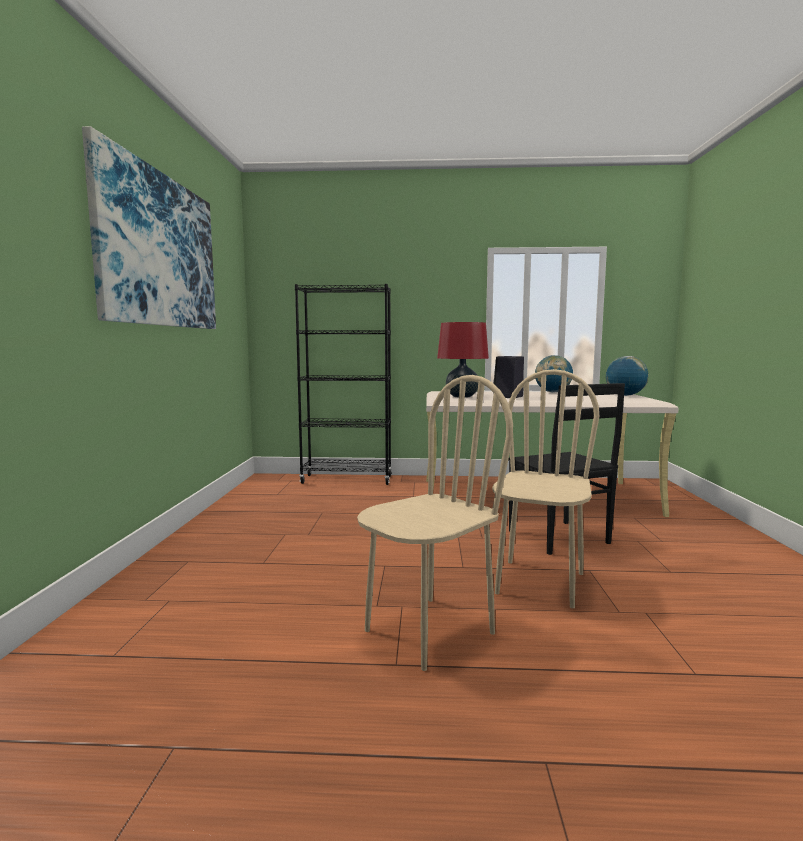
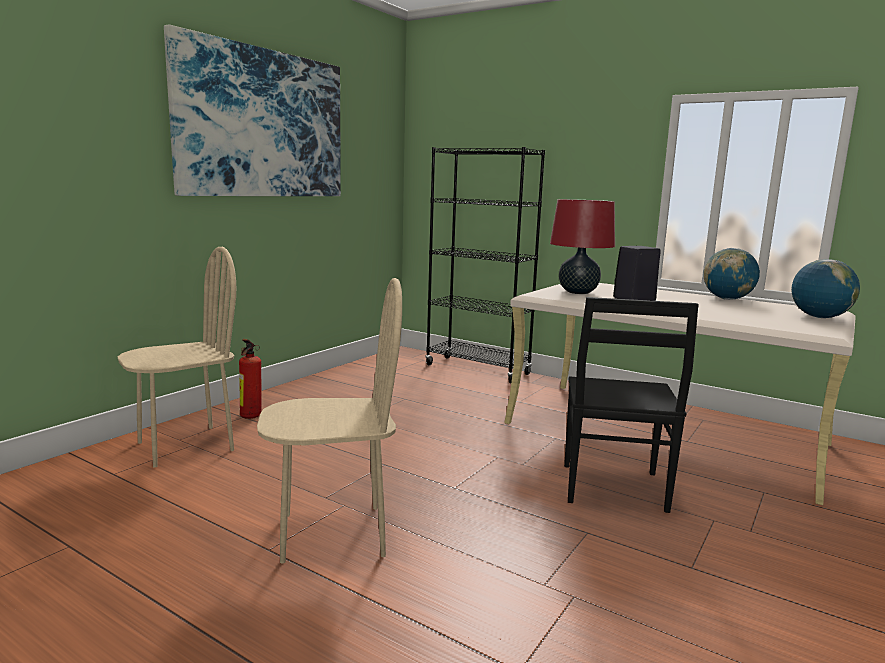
camera: 30 degrees right, 5 degrees up
(195, 560) = (249, 417): none -> fire extinguisher
(539, 583) = (506, 527): beige chair -> beige chair (185, 446)

